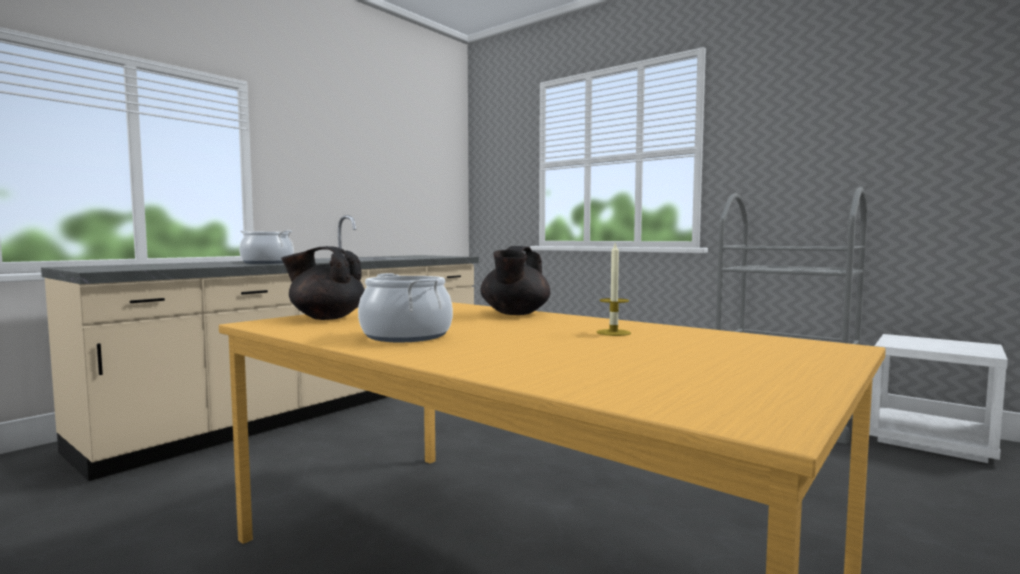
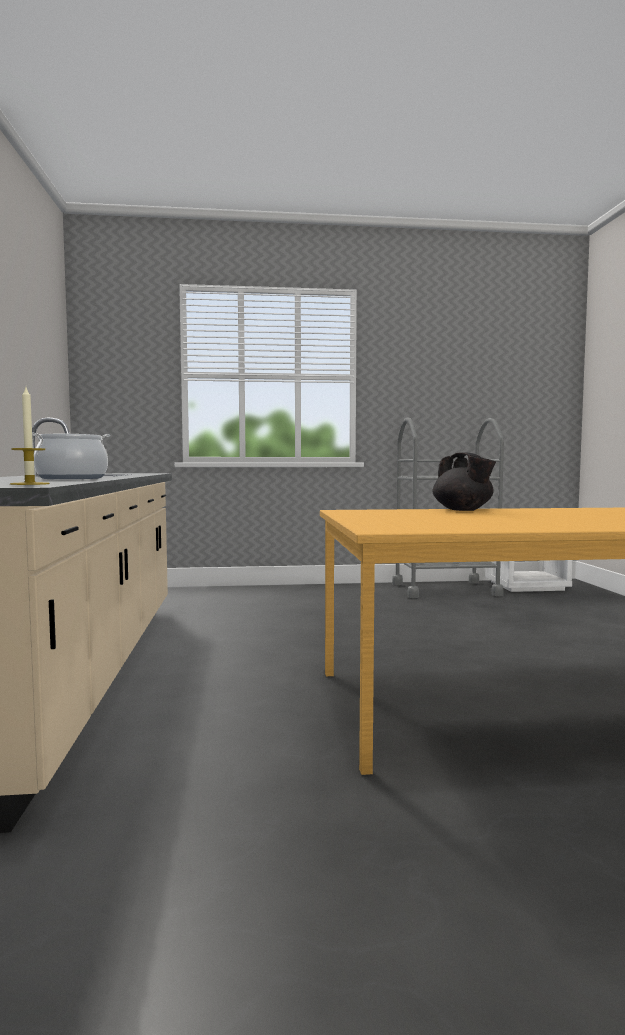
camera: 45 degrees left, 0 degrees up
(326, 317) = (387, 522): black teapot -> none
(406, 336) = (532, 523): cooking pot -> none
(613, 332) = (585, 512): candle -> candle (30, 484)

